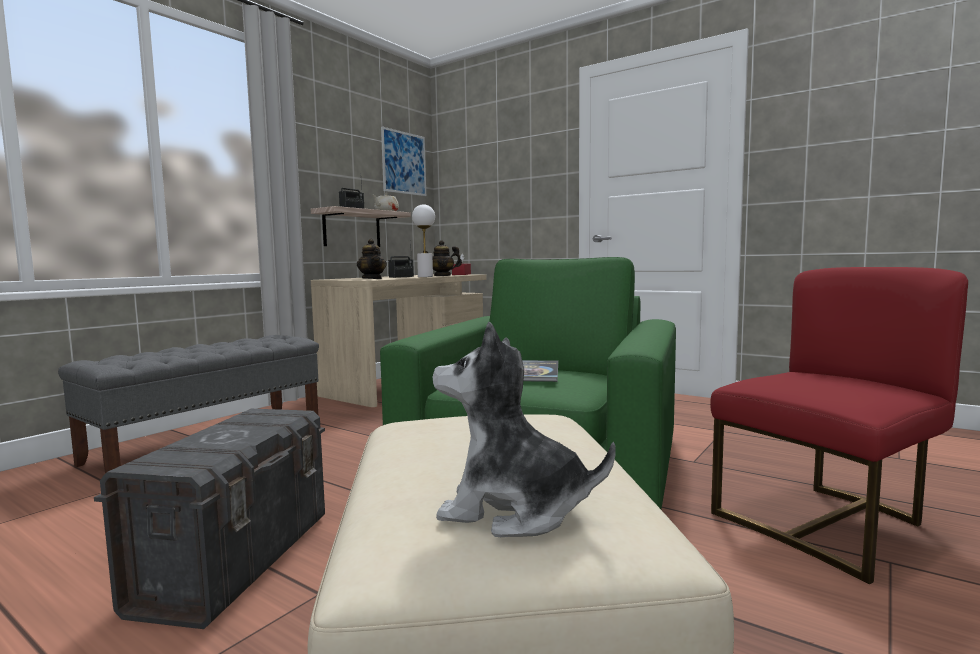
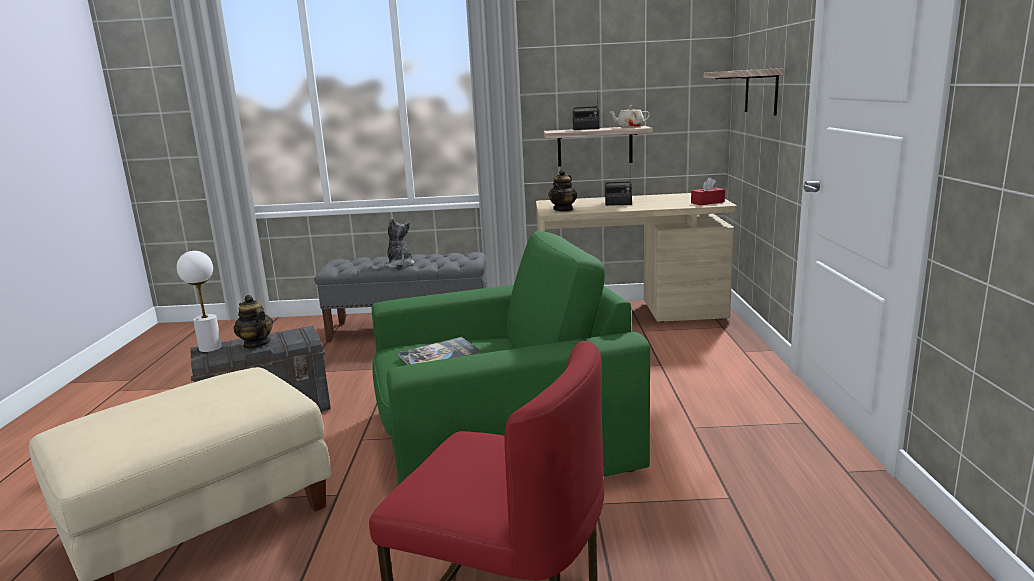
camera: 55 degrees right, 10 degrees up
(404, 163) = (677, 61): picture -> none
(425, 276) = (633, 208): white table lamp -> white table lamp (210, 348)
(442, 275) = (664, 206): teapot -> teapot (256, 344)
(498, 186) = (761, 91): none -> shelf
(513, 510) = (98, 433): plush toy -> plush toy (399, 264)

